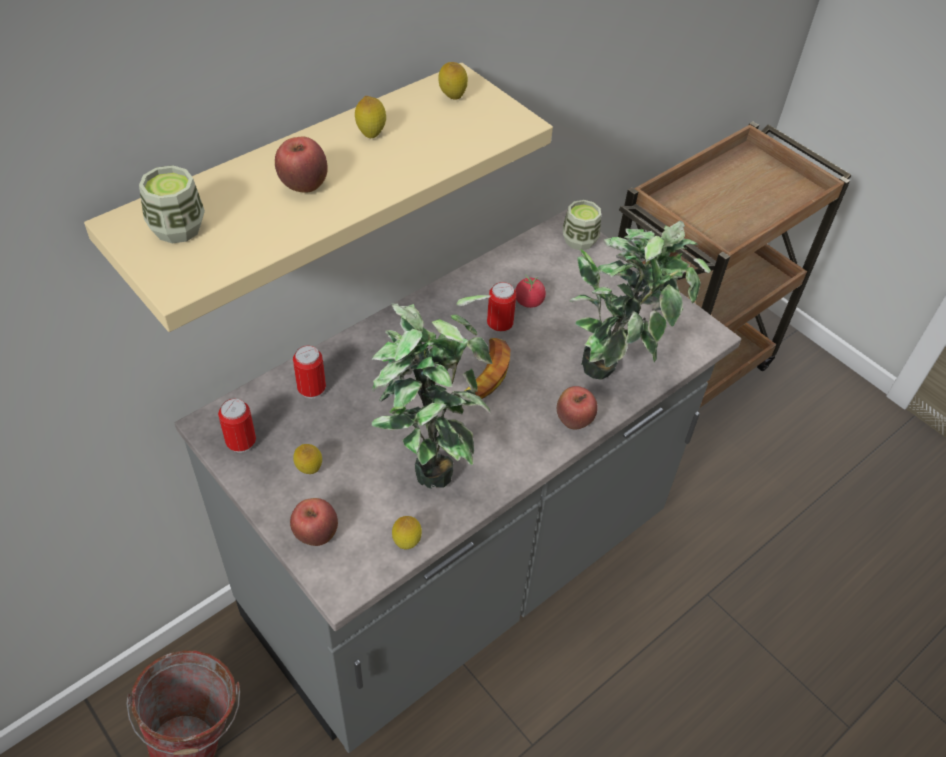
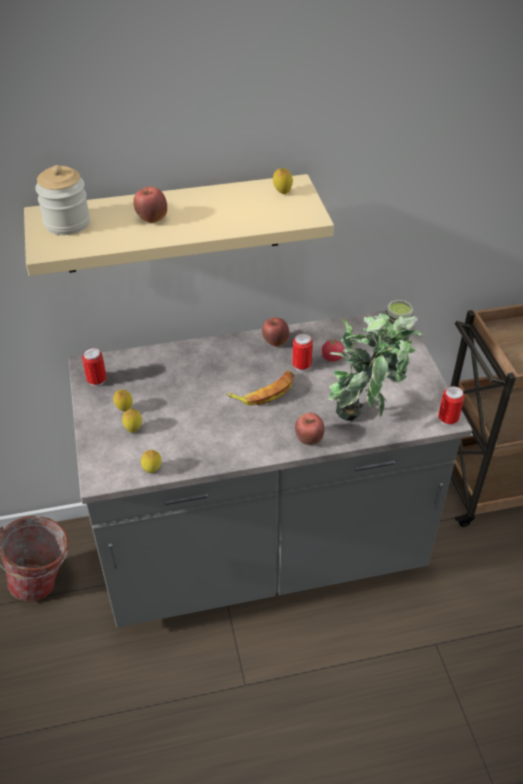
camera: 30 degrees right, 5 degrees down
(177, 228) = (67, 223): cup -> jar
(312, 389) = (157, 365): can -> can (448, 419)
(316, 535) = (104, 446): apple -> apple (275, 342)
(371, 134) = (214, 201): lemon -> lemon (133, 429)
(429, 458) = (200, 428): potted plant -> none

